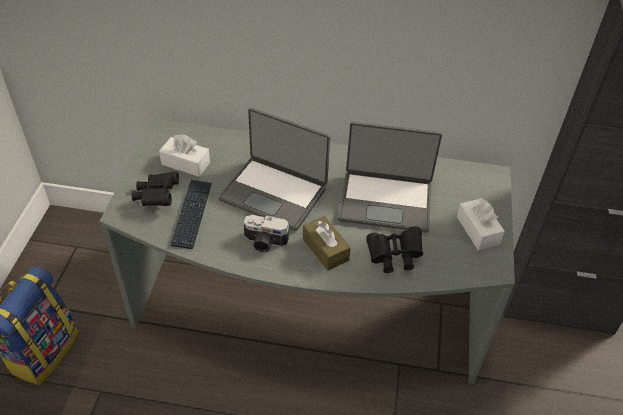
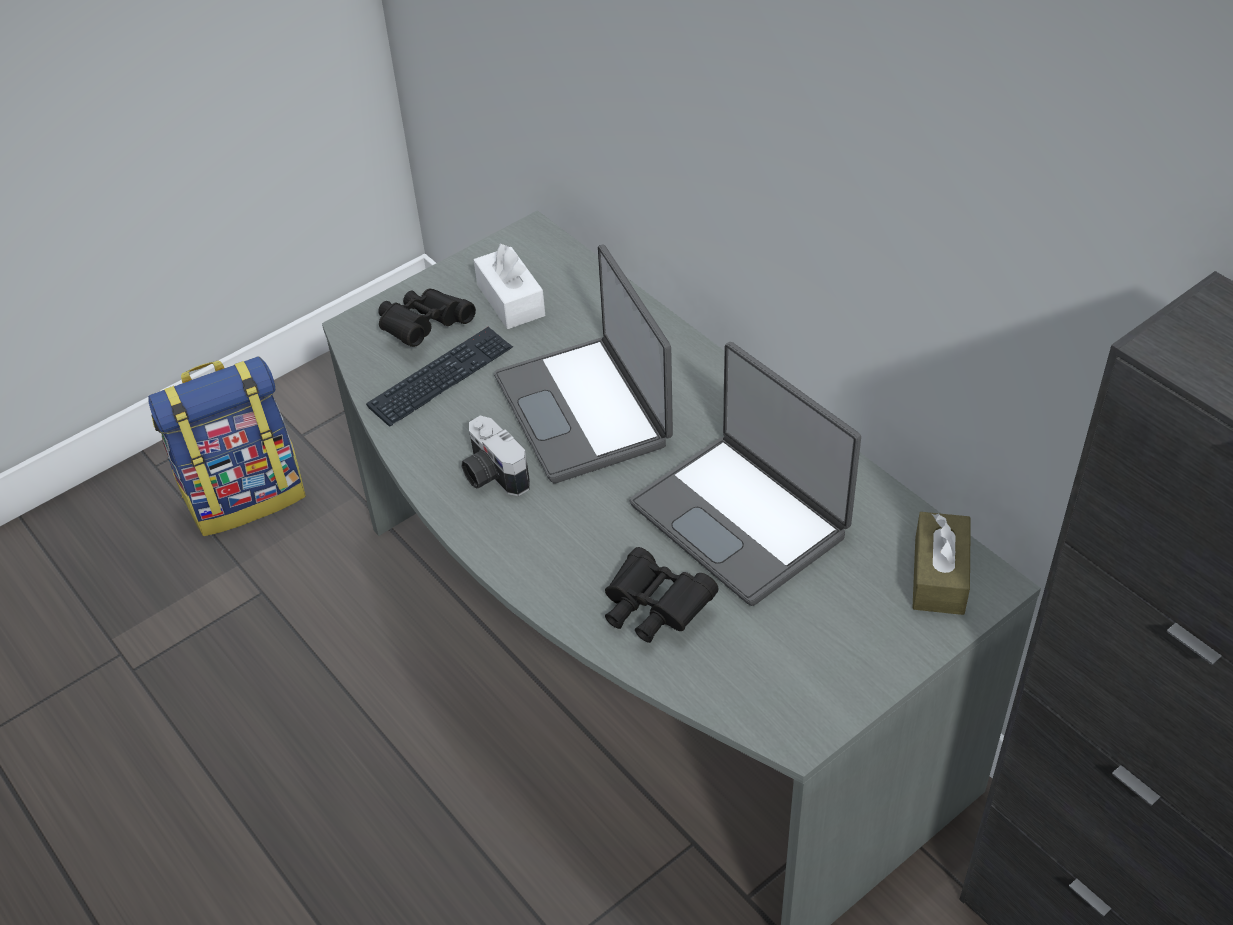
camera: 45 degrees right, 0 degrees up
(325, 249) = (564, 536): brown tissue box -> brown tissue box (939, 575)
(478, 230) = (842, 655): white tissue box -> none

